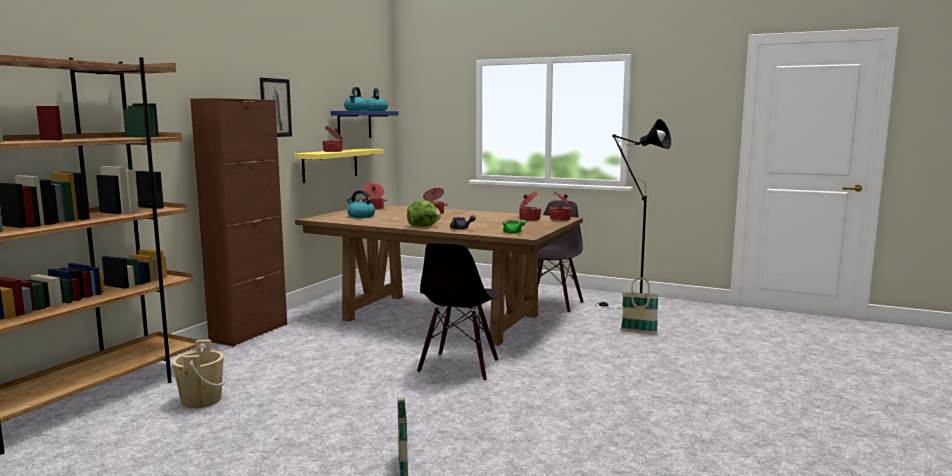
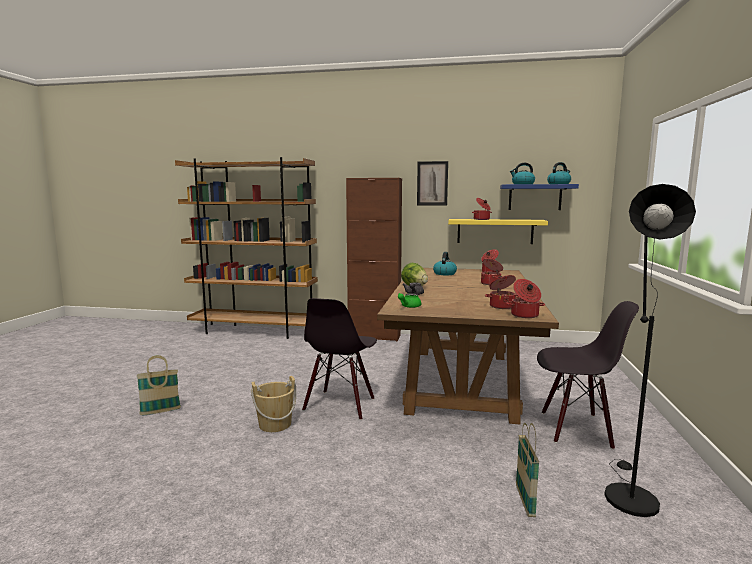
camera: 75 degrees right, 0 degrees up
(201, 400) = (263, 349): beige bucket -> beige bucket (275, 424)
(459, 367) = (340, 405): black chair -> black chair turned 75 degrees counterclockwise

